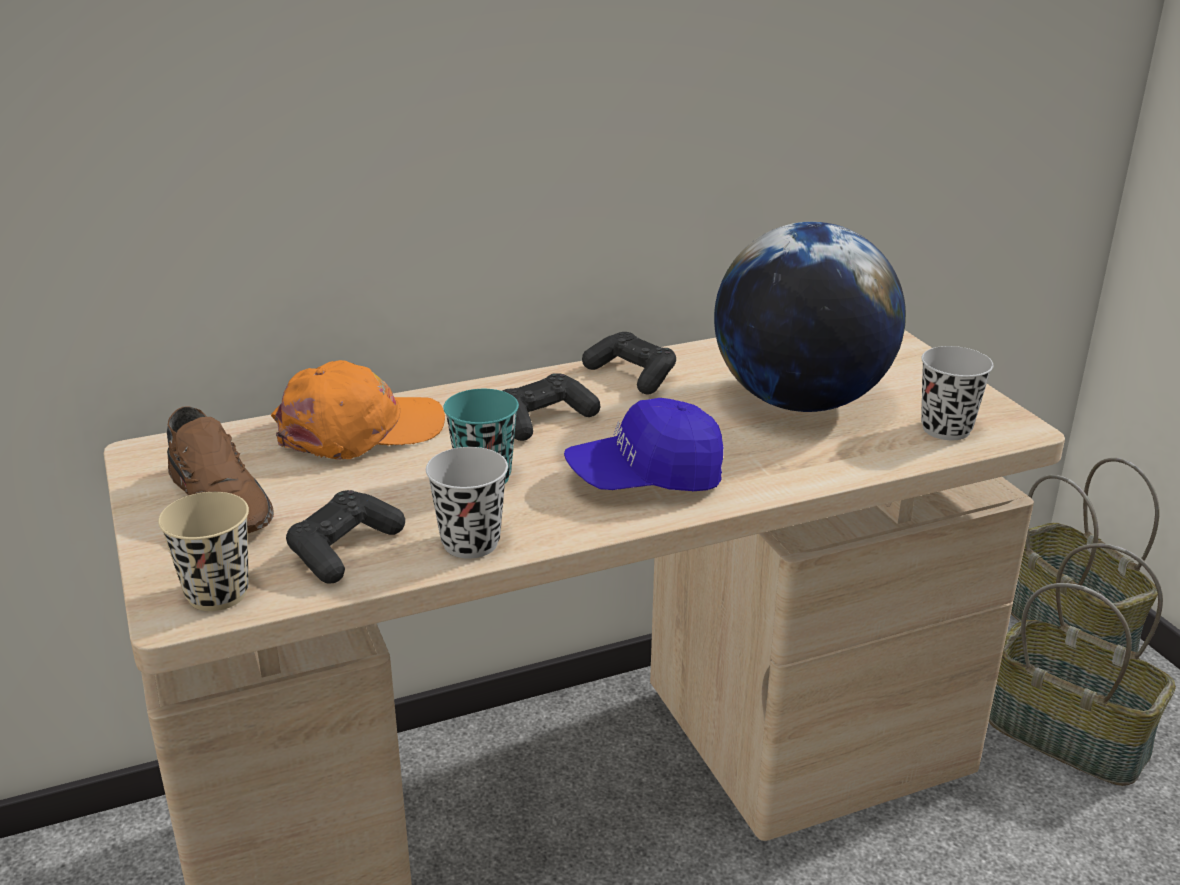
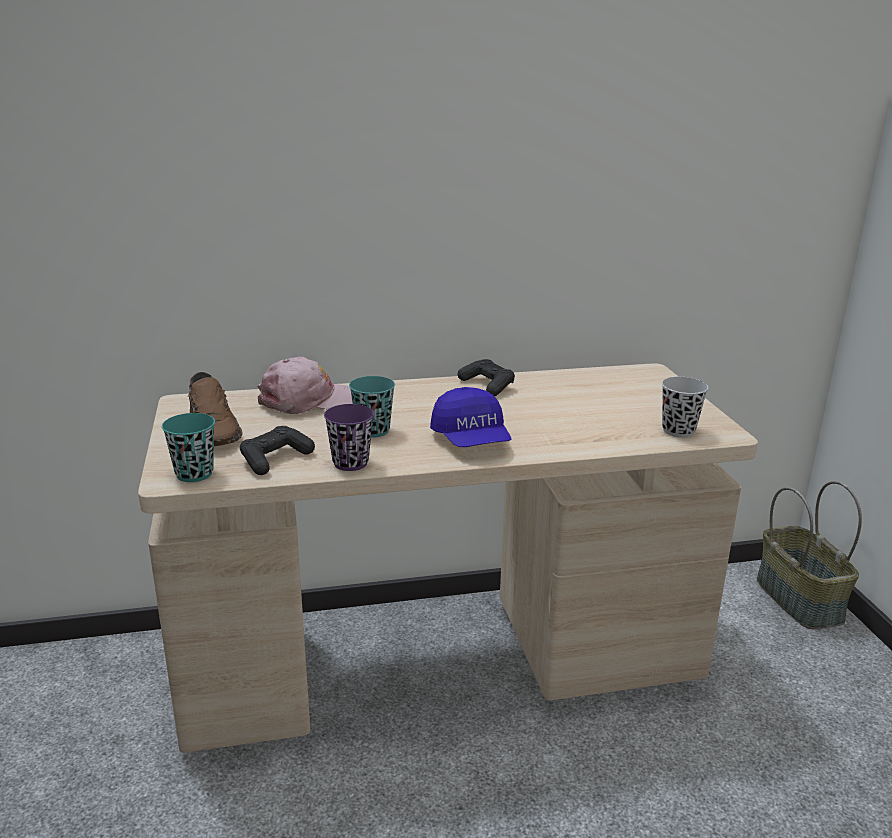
camera: 10 degrees right, 5 degrees down
(217, 594) = (194, 474): beige cup -> turquoise cup
(359, 430) = (309, 400): orange cap -> pink cap
(470, 543) = (350, 463): black cup -> purple cup
(544, 420) = (422, 404): black game controller -> none
(645, 479) = (471, 440): blue cap -> blue cap turned 105 degrees counterclockwise
(800, 401) = (589, 408): globe -> none
(1069, 735) = (781, 665): basket -> none

